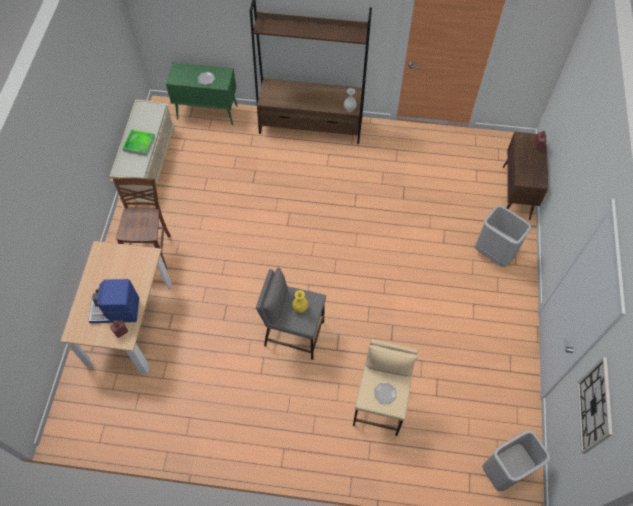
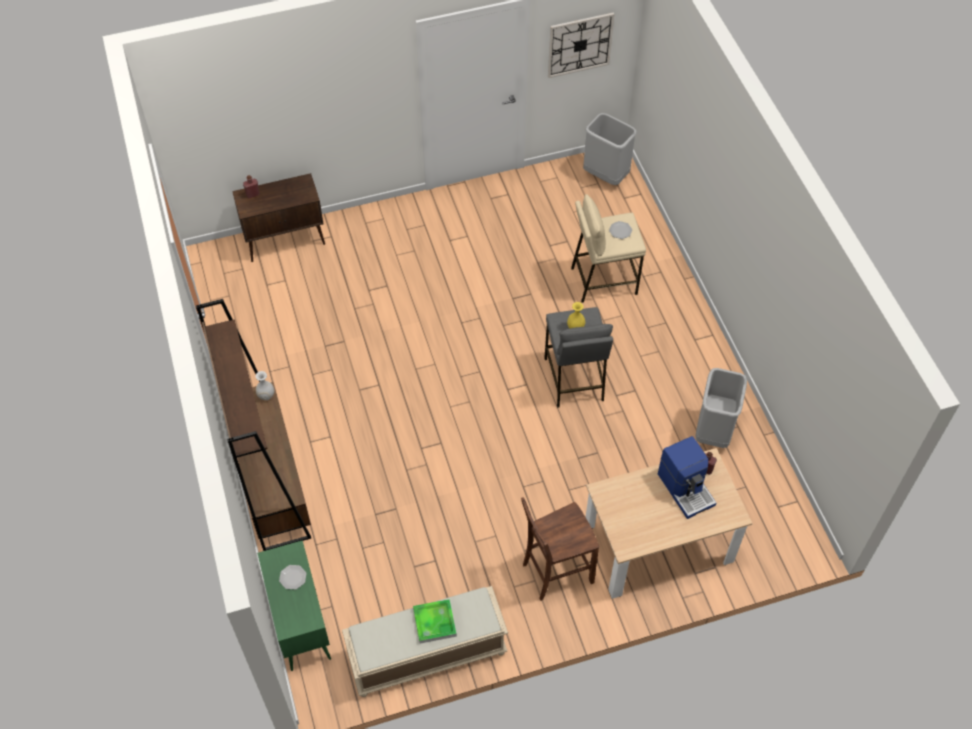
camera: 115 degrees left, 5 degrees down
(494, 253) = (378, 239): grey trash can -> grey trash can (713, 431)

